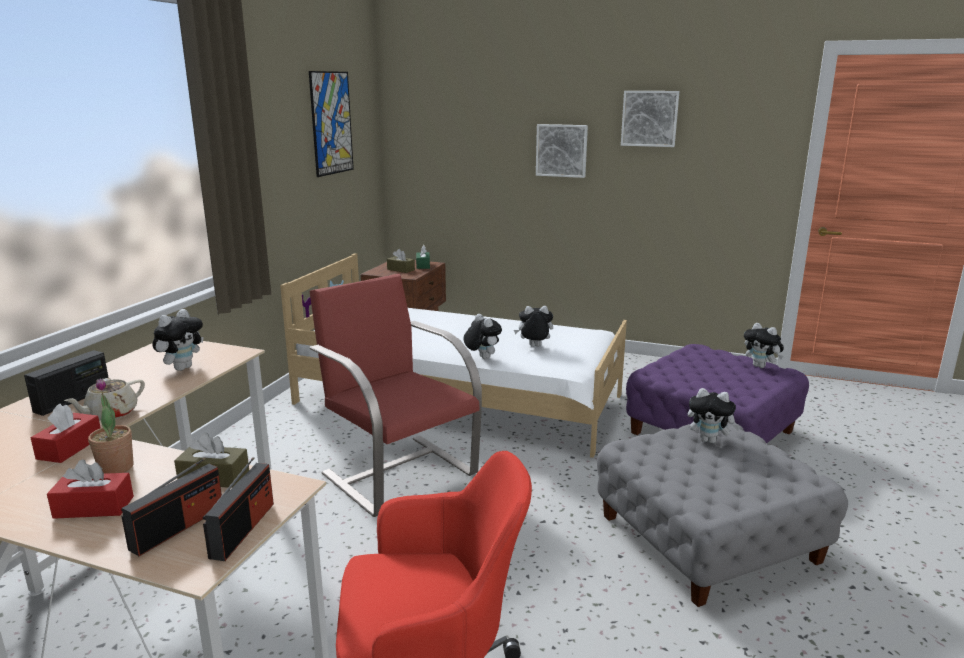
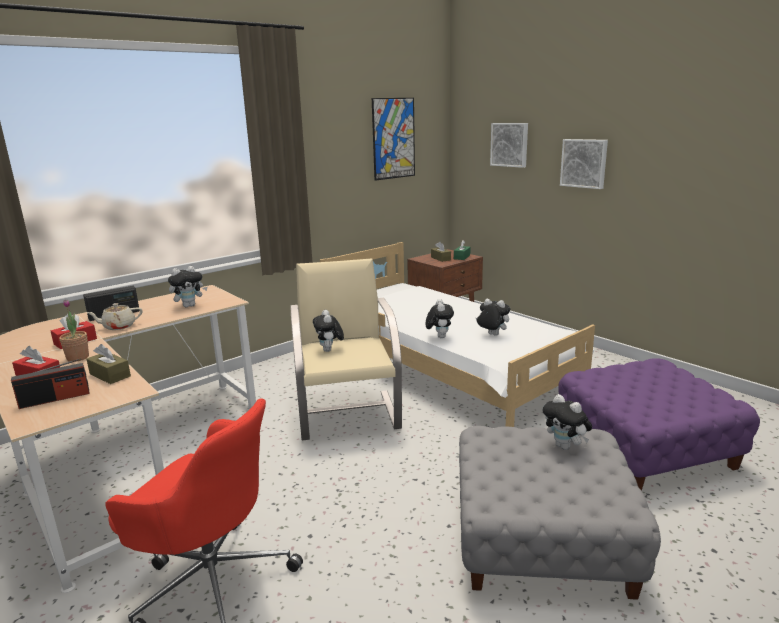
camera: 30 degrees right, 0 degrees up
(243, 529) = (79, 409): radio -> none
(398, 473) = (348, 414): red armchair -> beige armchair
(649, 118) = (665, 133): picture -> picture (510, 144)
(761, 366) = (708, 392): plush toy -> plush toy (329, 350)

